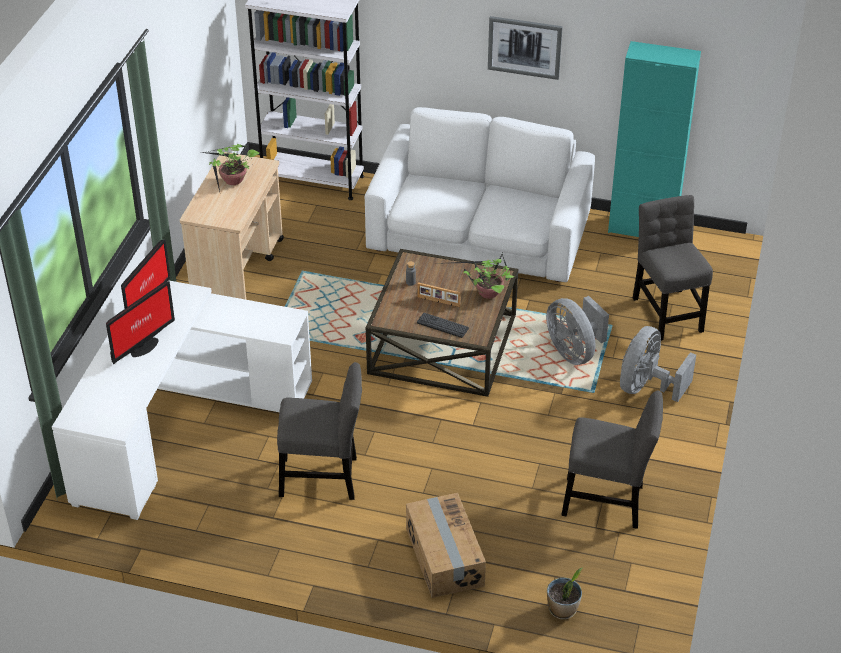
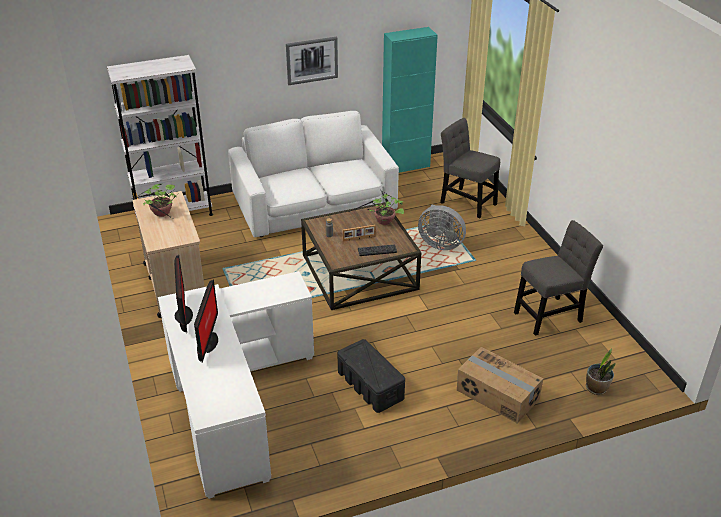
camera: 35 degrees left, 5 degrees down
(323, 478) = (370, 386): grey chair -> black storage box
(646, 387) = (500, 245): grey fan -> none

